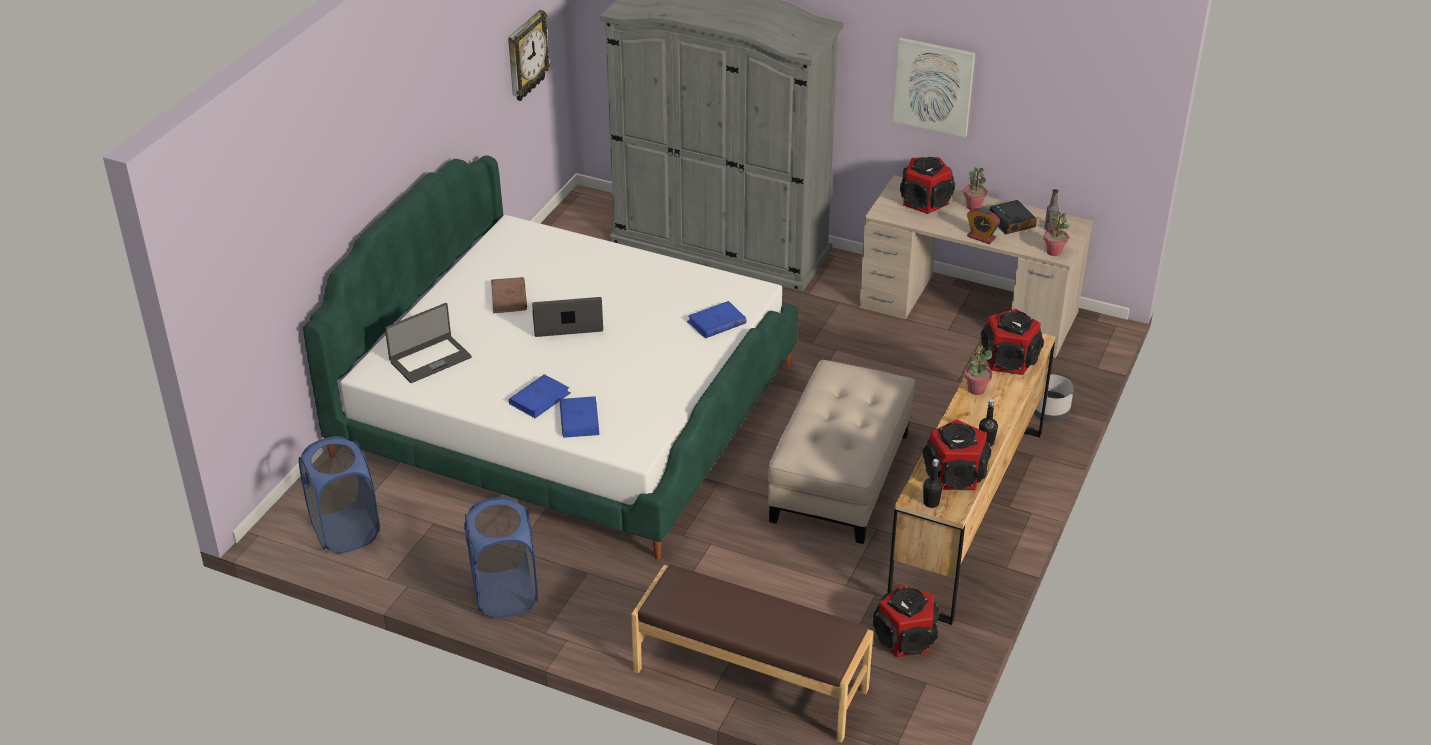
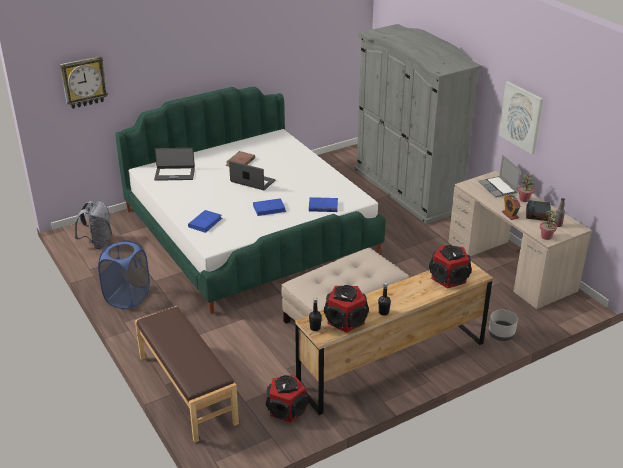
camera: 35 degrees right, 5 degrees down
(345, 531) = (97, 243): blue laundry basket -> grey backpack
(526, 56) = (329, 51): wall clock -> wall clock (84, 82)
(539, 398) = (199, 207): blue book -> blue book (269, 208)
(925, 201) = (498, 188): speaker -> laptop
(976, 389) = (411, 285): potted plant -> none

